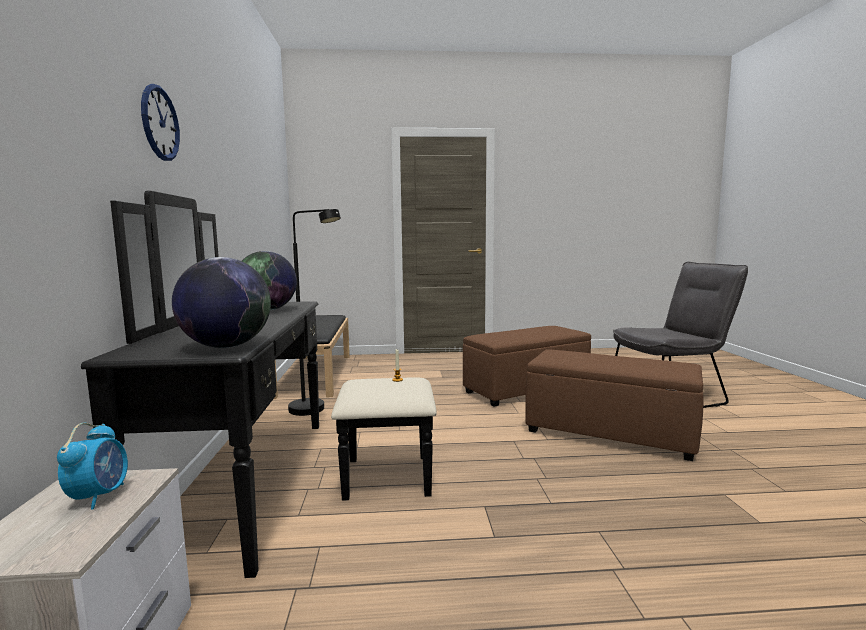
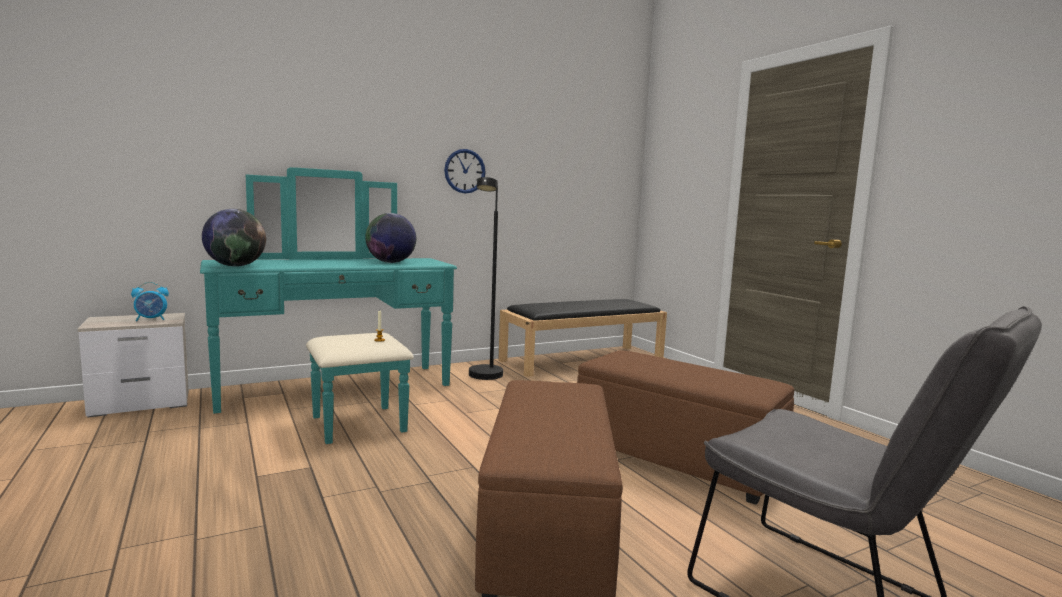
camera: 65 degrees right, 0 degrees up
(160, 123) = (330, 120): wall clock -> wall clock (464, 171)
(281, 480) = (341, 394): black dresser -> turquoise dresser

